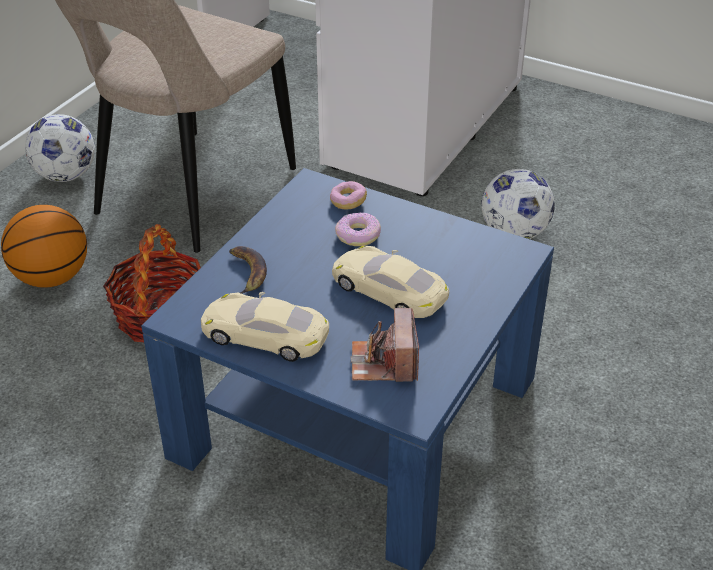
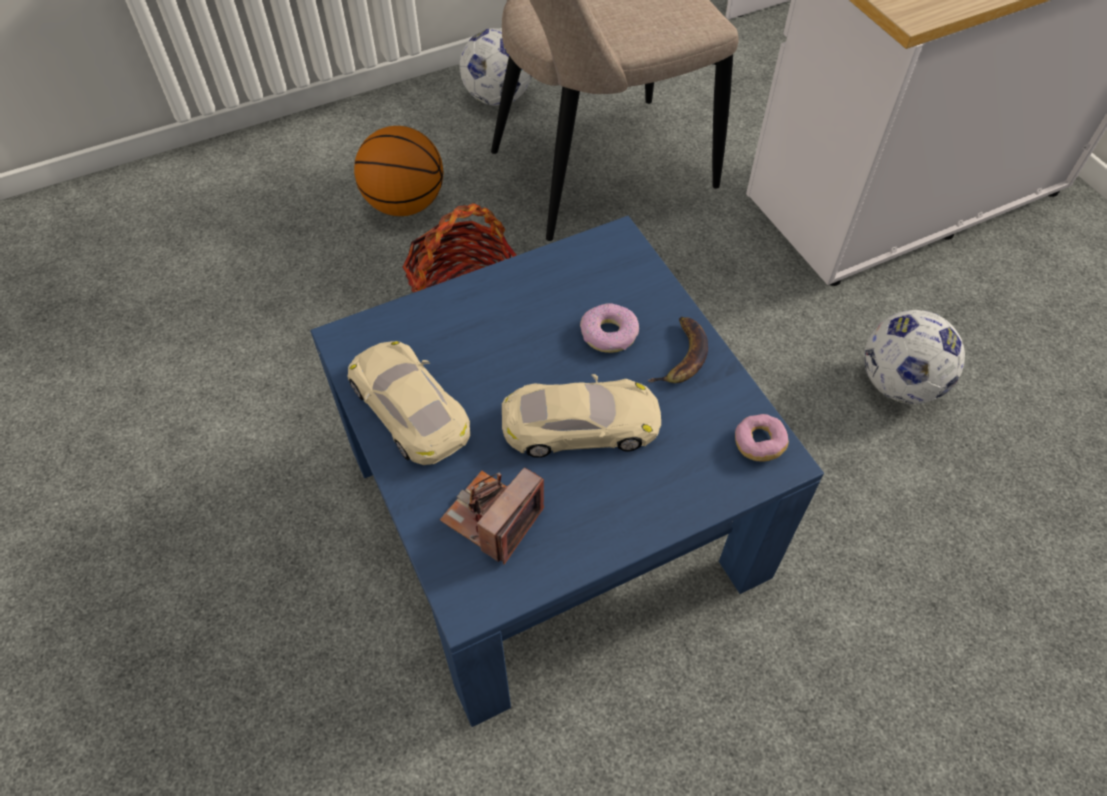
camera: 35 degrees right, 15 degrees up
(246, 273) = (456, 321): banana -> banana (681, 355)
(348, 202) = (636, 284): donut -> donut (759, 444)
(389, 289) = (580, 424): beige toy car -> beige toy car turned 105 degrees clockwise

